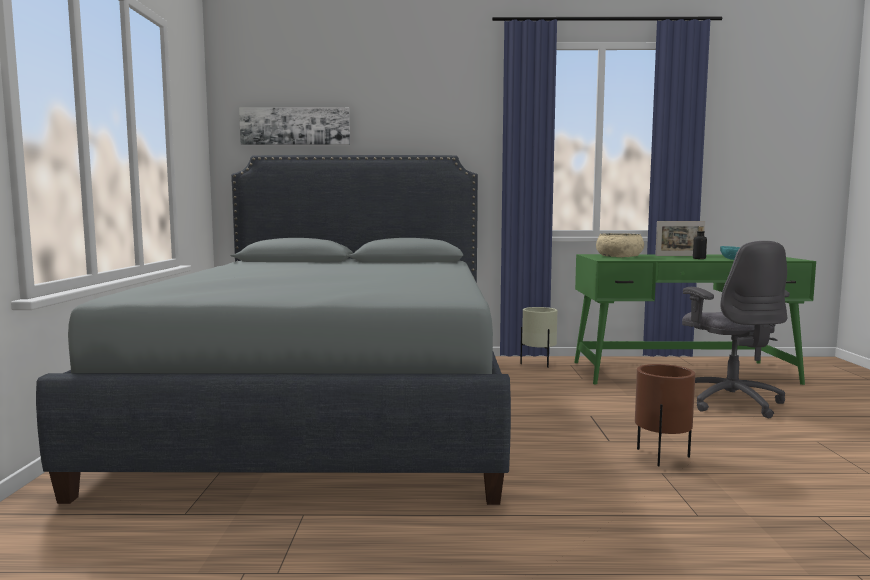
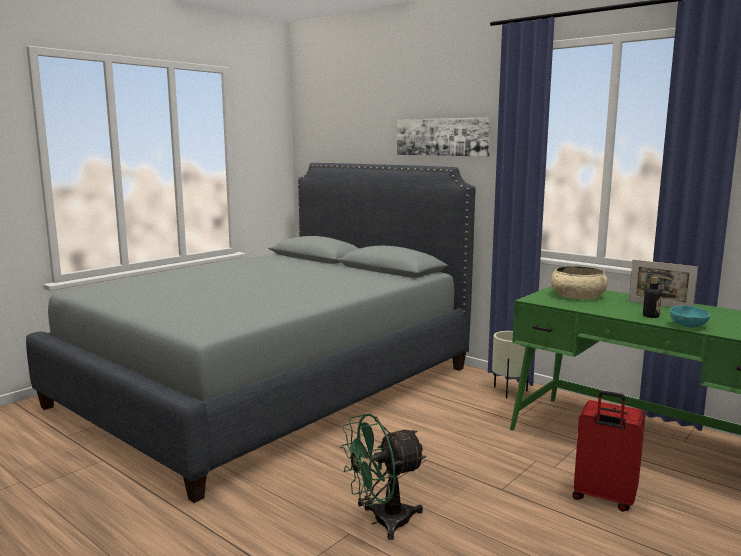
camera: 40 degrees right, 5 degrees up
(295, 126) = (344, 137): picture -> picture (442, 137)
(662, 458) = (382, 522): brown planter -> green fan
(730, 402) = (603, 498): grey office chair -> red suitcase

